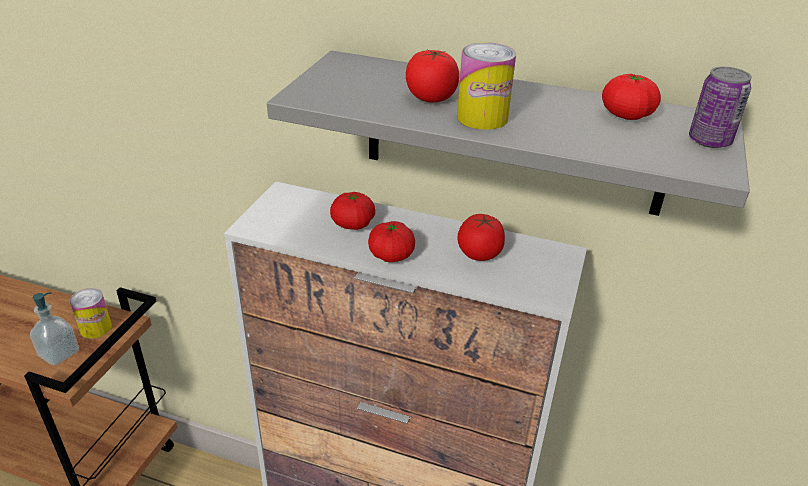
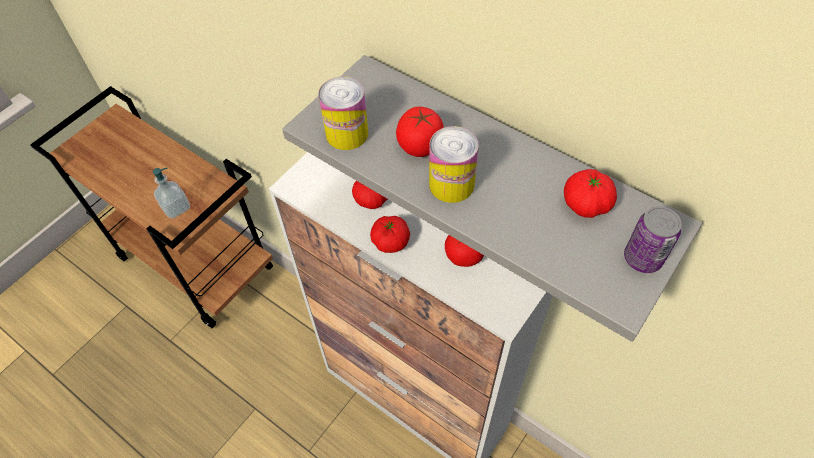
camera: 20 degrees right, 20 degrees up
(95, 328) = (205, 189): can -> can (347, 134)

